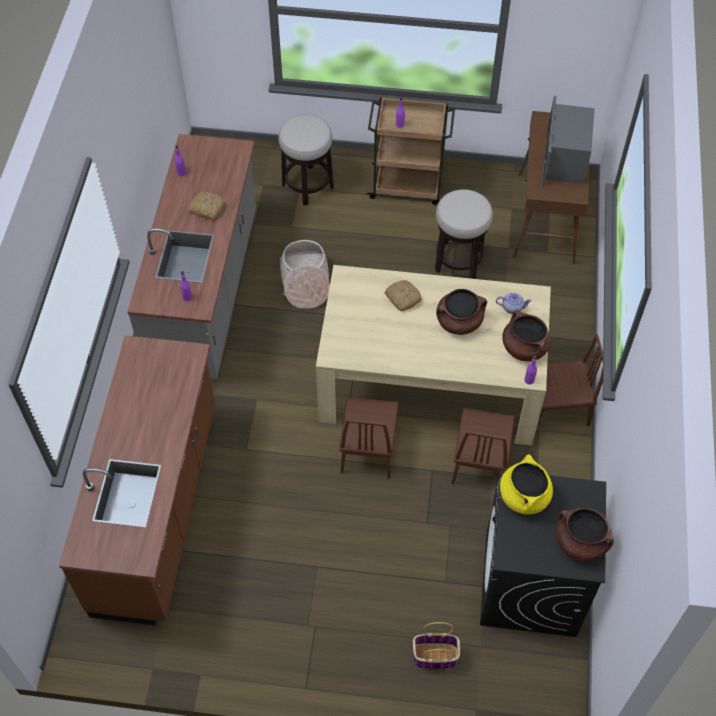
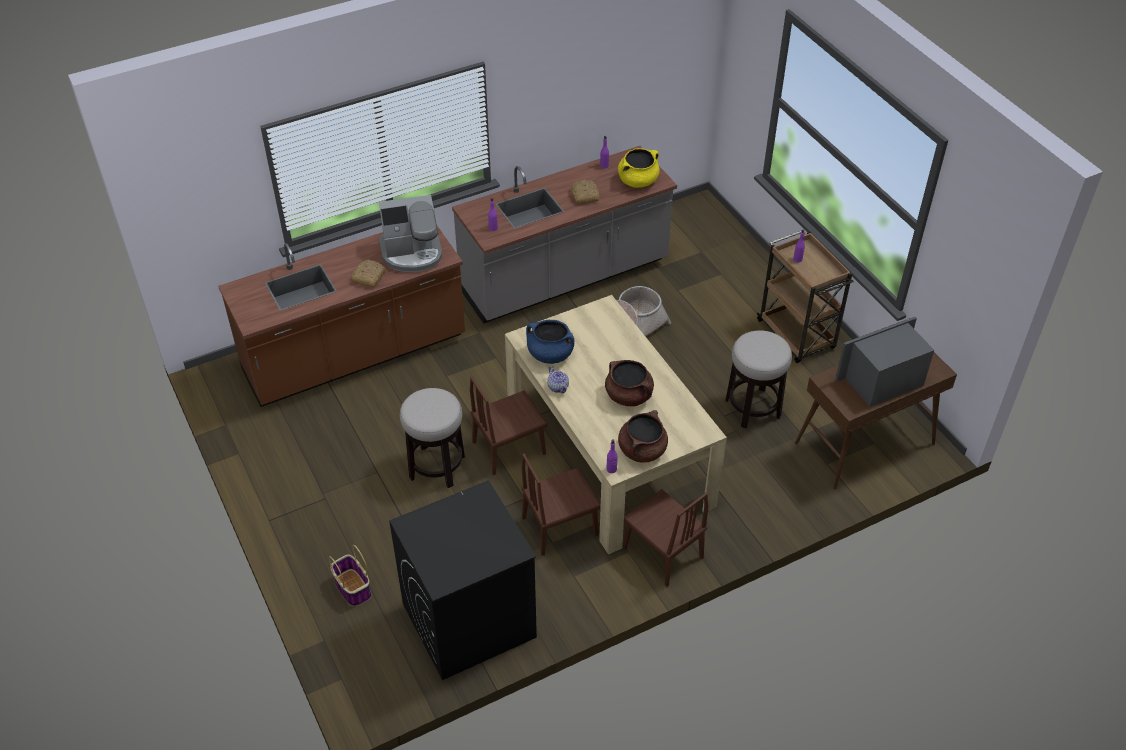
camera: 55 degrees right, 10 degrees down
(163, 376) = (412, 253): none -> coffee machine
(308, 186) = (728, 277): stool -> stool (436, 467)
(368, 347) = (550, 354): none -> blue cooking pot
(402, 298) = (618, 350): bread -> bread (369, 277)
(512, 307) = (677, 422): teapot -> teapot (558, 387)
(523, 496) = (474, 506): yellow cooking pot -> yellow cooking pot (638, 181)
(580, 542) = (458, 565): brown cooking pot -> none

